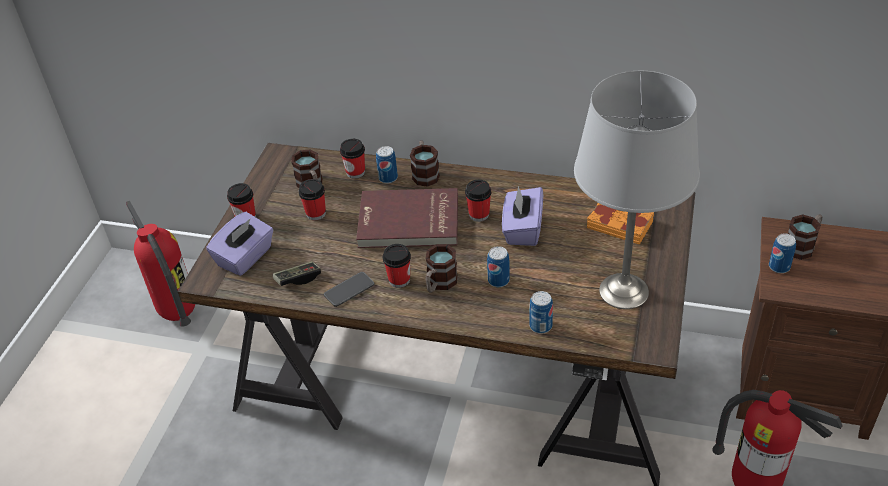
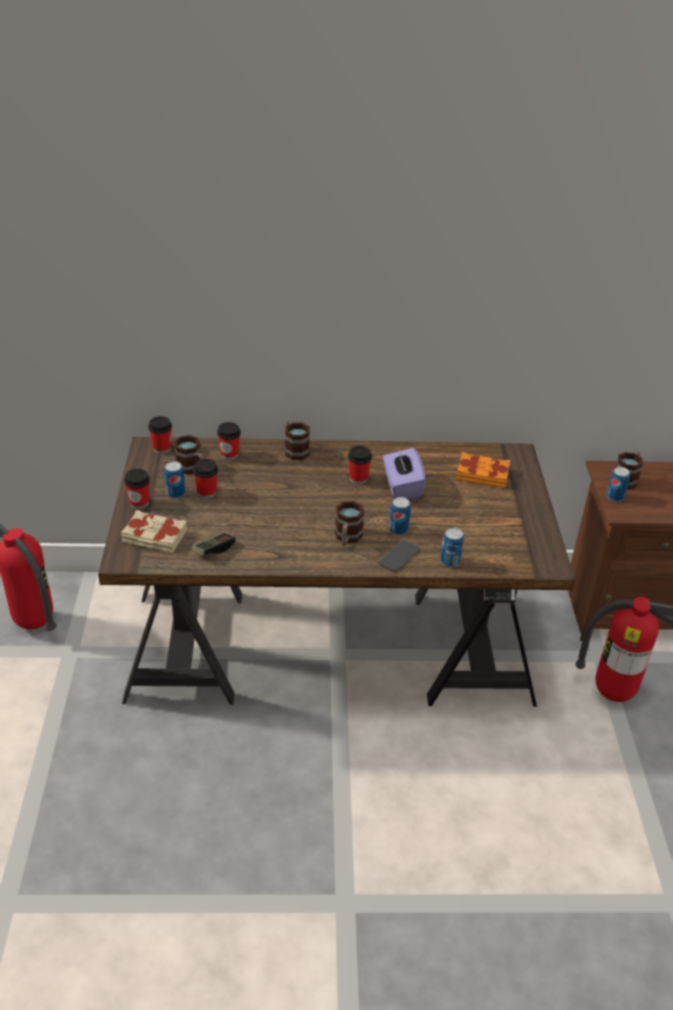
camera: 20 degrees left, 5 degrees down
(245, 257) = (154, 537): purple tissue box -> beige book
(349, 290) = (266, 552): phone -> phone (399, 556)
(388, 178) = (262, 456): can -> can (175, 493)
(399, 280) = (309, 539): cup -> cup (162, 448)
(408, 222) = (297, 491): red book -> none
(622, 291) = (506, 526): grey table lamp -> none

